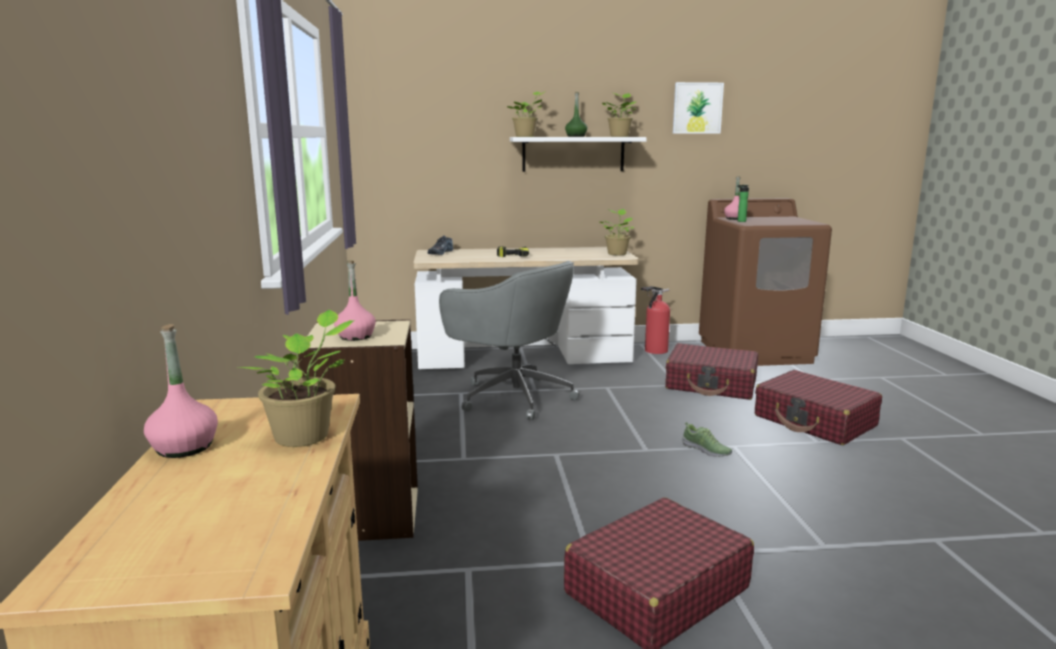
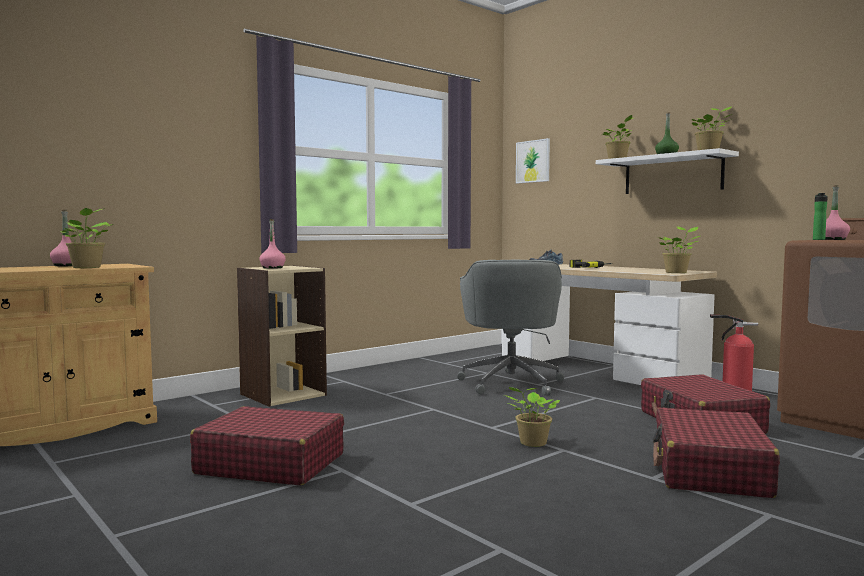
camera: 55 degrees right, 10 degrees down
(697, 108) = (814, 111): picture -> picture (533, 161)
(706, 450) = (531, 443): shoe -> potted plant

